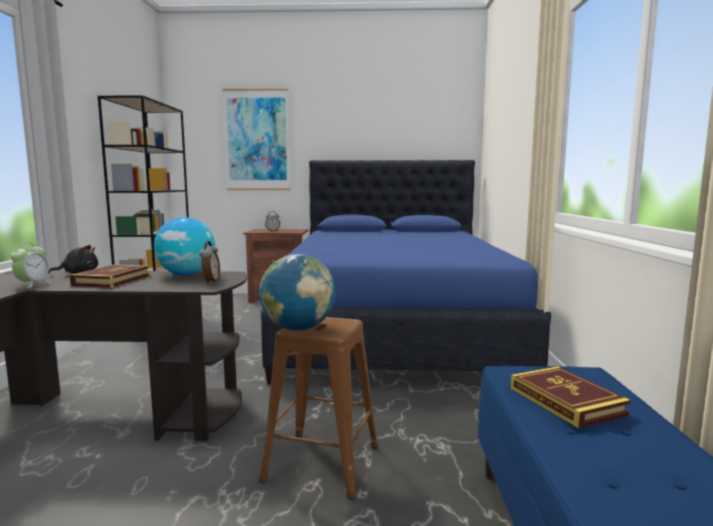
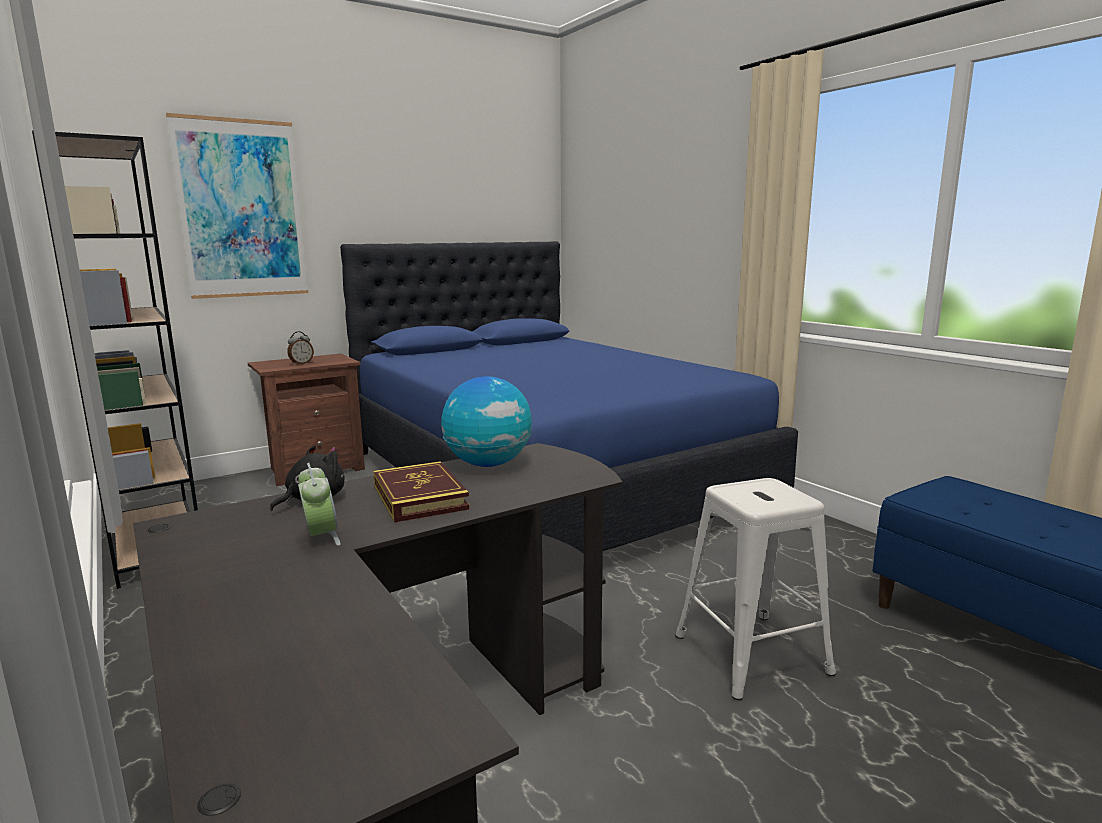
camera: 35 degrees left, 5 degrees up
(210, 281) = (562, 468): alarm clock -> none
(298, 328) = (757, 504): globe -> none
(322, 463) = (752, 654): brown stool -> white stool
(566, 401) = (997, 512): book -> none

